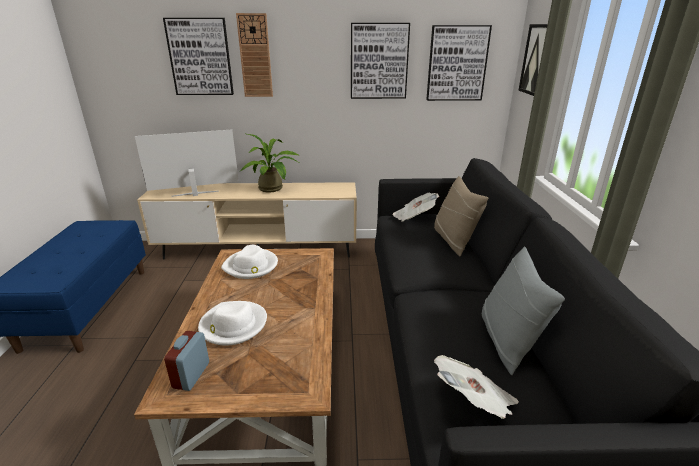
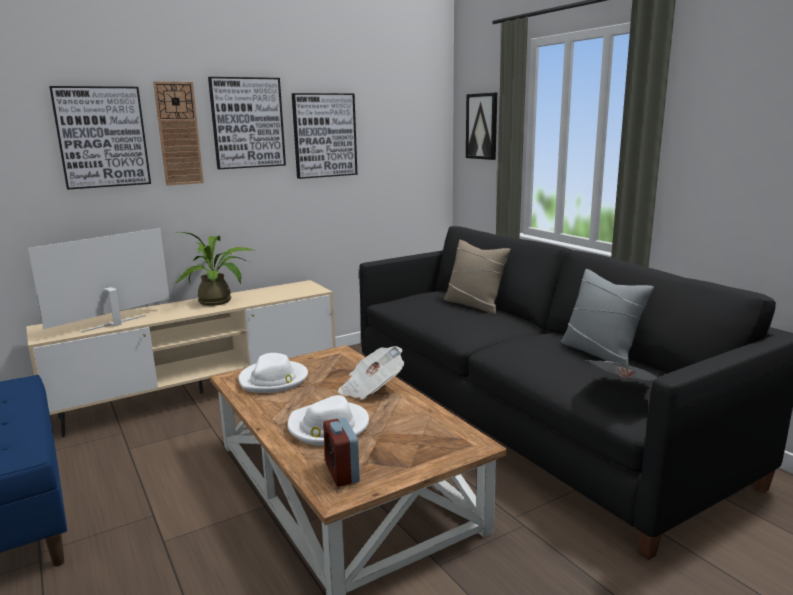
camera: 30 degrees left, 10 degrees down
(414, 217) = (411, 297): newspaper -> newspaper (371, 389)
(457, 63) = (401, 135): picture -> picture (247, 123)

